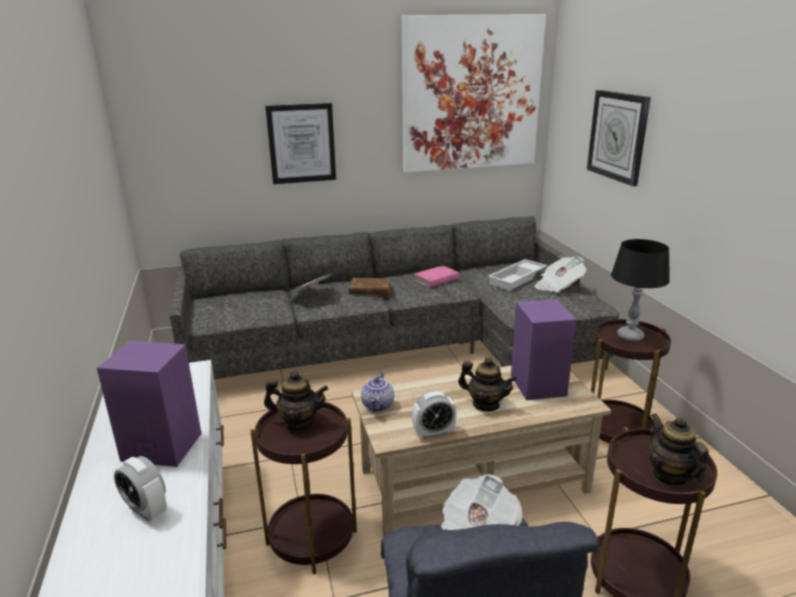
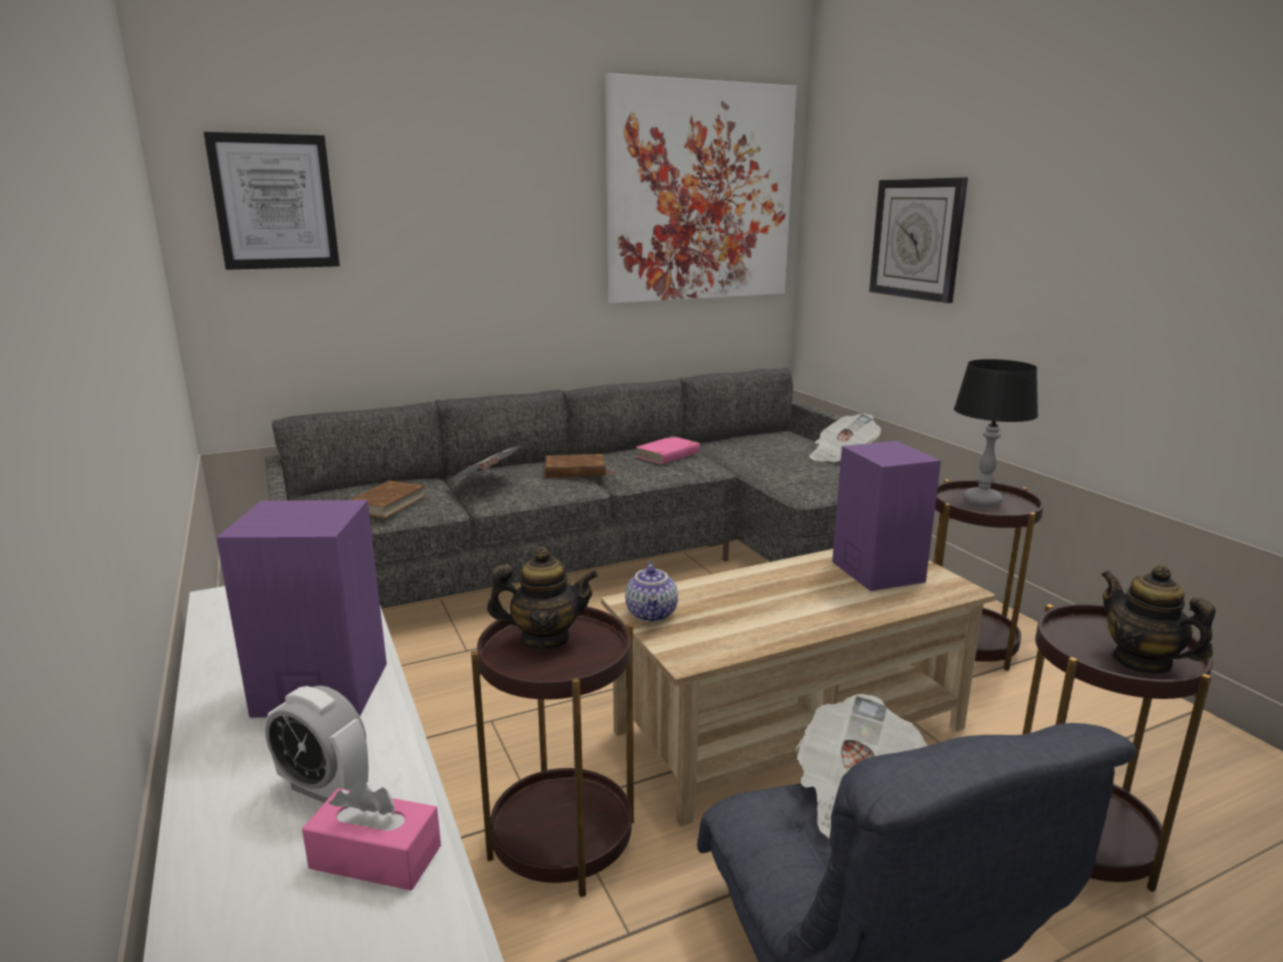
camera: 10 degrees left, 5 degrees down
(160, 553) = (375, 857): none -> pink tissue box
(244, 310) = (386, 504): none -> brown book
(301, 143) = (461, 257): picture -> picture (275, 202)
(433, 433) = (754, 644): alarm clock -> none
(485, 404) = (815, 601): teapot -> none
(518, 279) = (782, 450): white tray -> none

